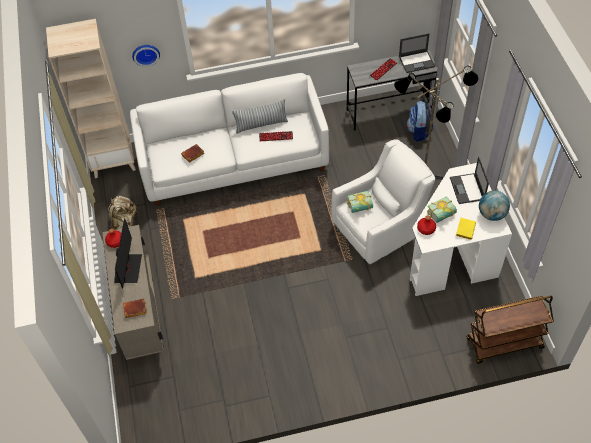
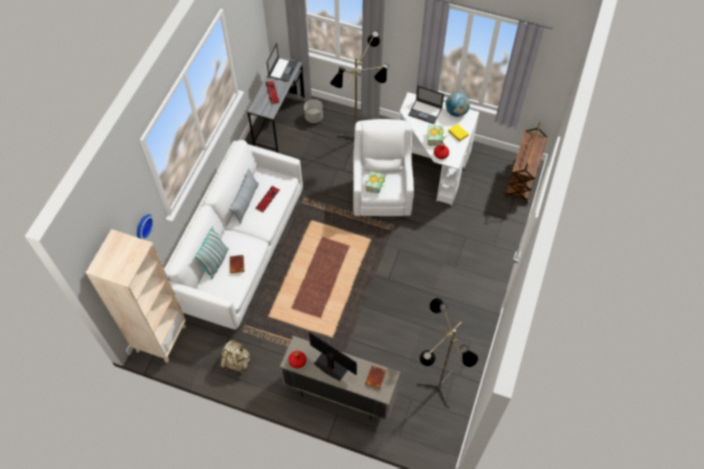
camera: 60 degrees left, 5 degrees up
(186, 139) = (215, 262): none -> pillow
(196, 391) = (435, 389): none -> floor lamp
(419, 132) = (314, 117): backpack -> grey planter

